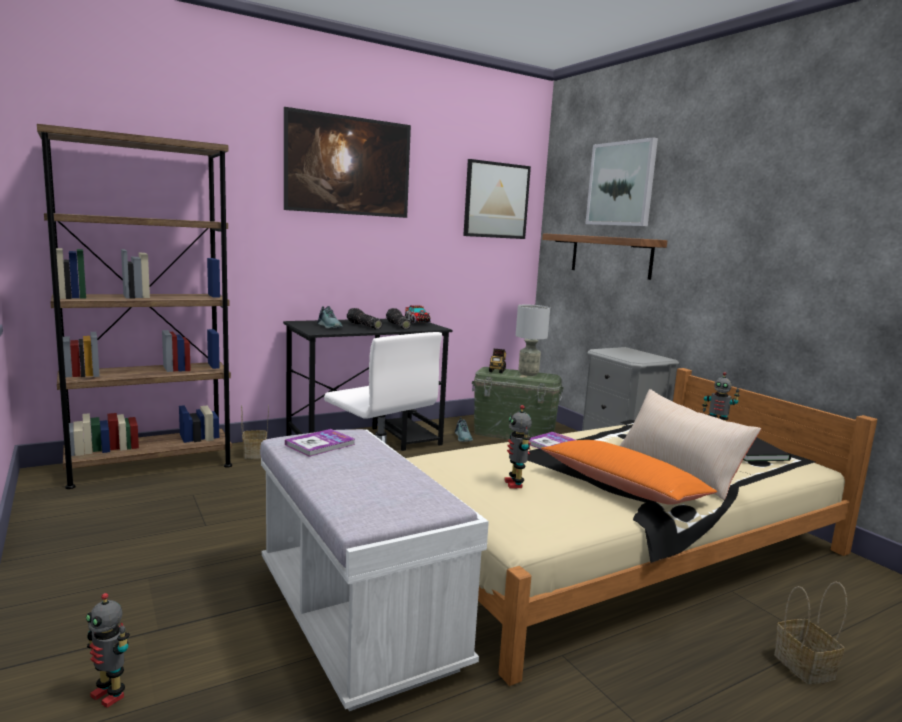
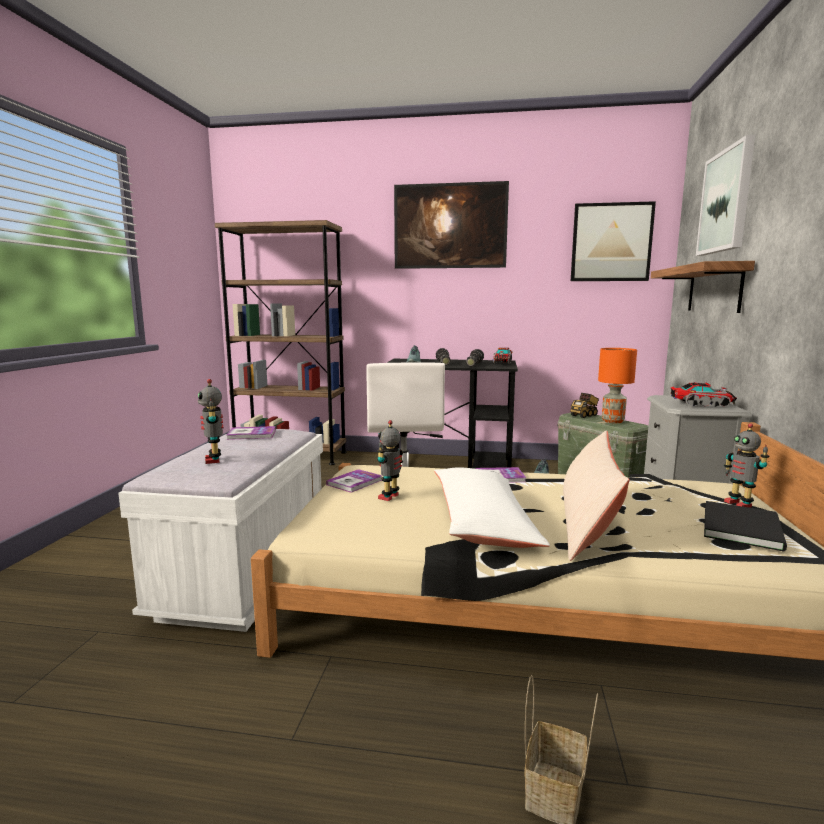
camera: 40 degrees right, 0 degrees up
(110, 695) = (87, 564): toy robot -> toy robot (214, 460)
(255, 454) = (360, 460): basket -> none
(453, 477) = (354, 482): none -> book
(528, 374) = (612, 421): grey table lamp -> orange table lamp
(623, 487) = (482, 522): orange pillow -> white pillow
(640, 356) = (701, 405): none -> toy truck

